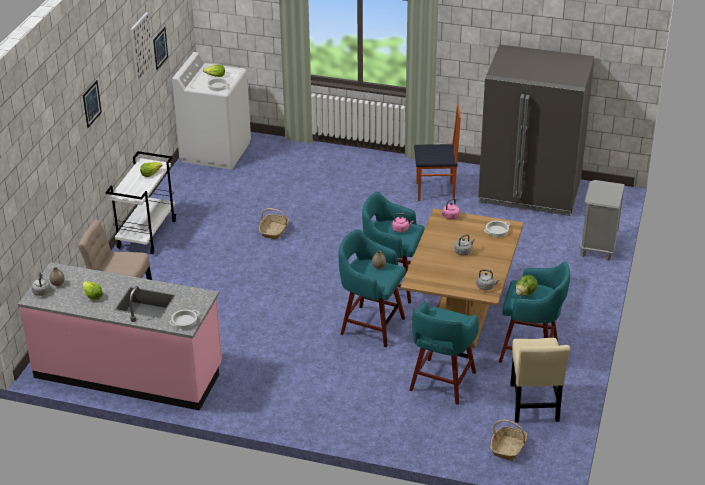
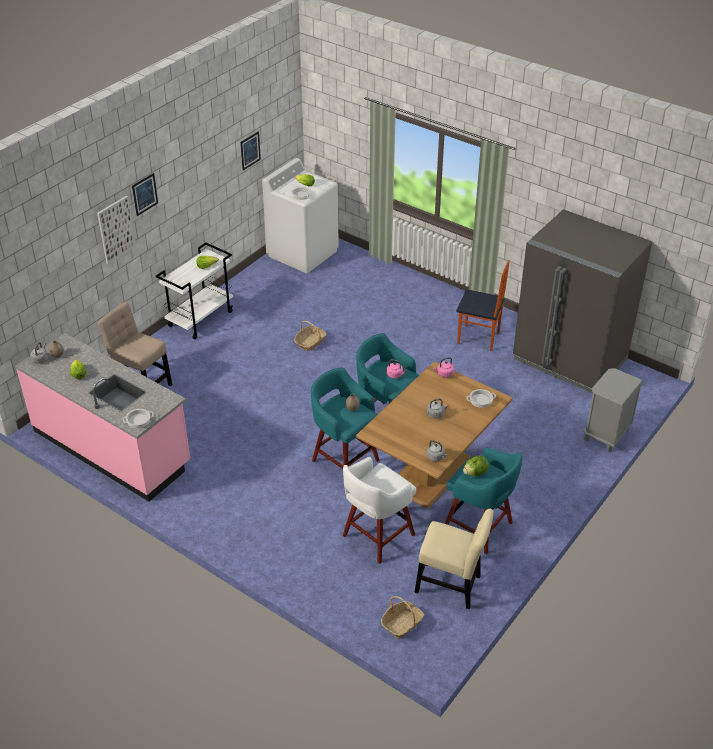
camera: 20 degrees right, 5 degrees up
(141, 47) = (222, 147): picture -> picture (116, 229)
(441, 383) = (376, 536): turquoise stool -> white stool
(534, 405) = (451, 586): beige chair -> beige chair turned 90 degrees counterclockwise

